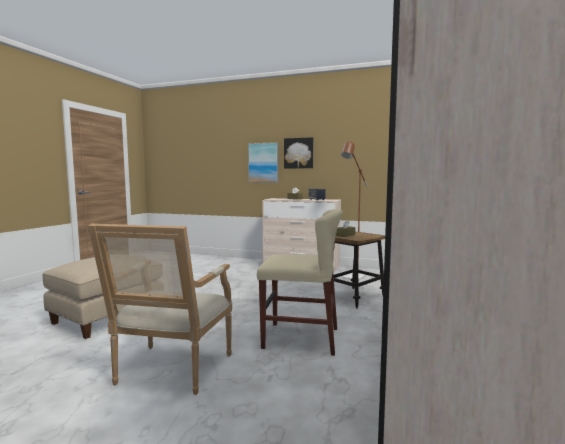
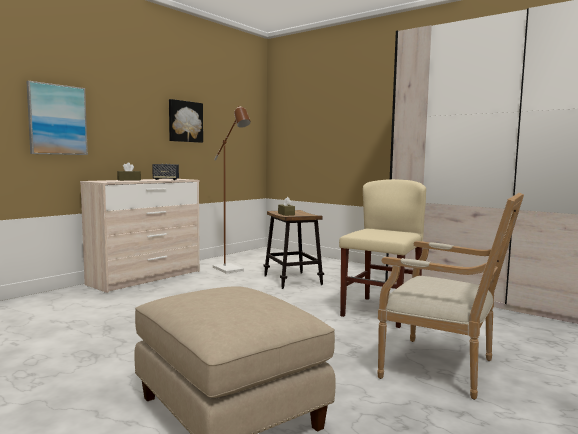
camera: 70 degrees left, 0 degrees up
(298, 153) = (115, 110): picture -> picture (185, 121)

